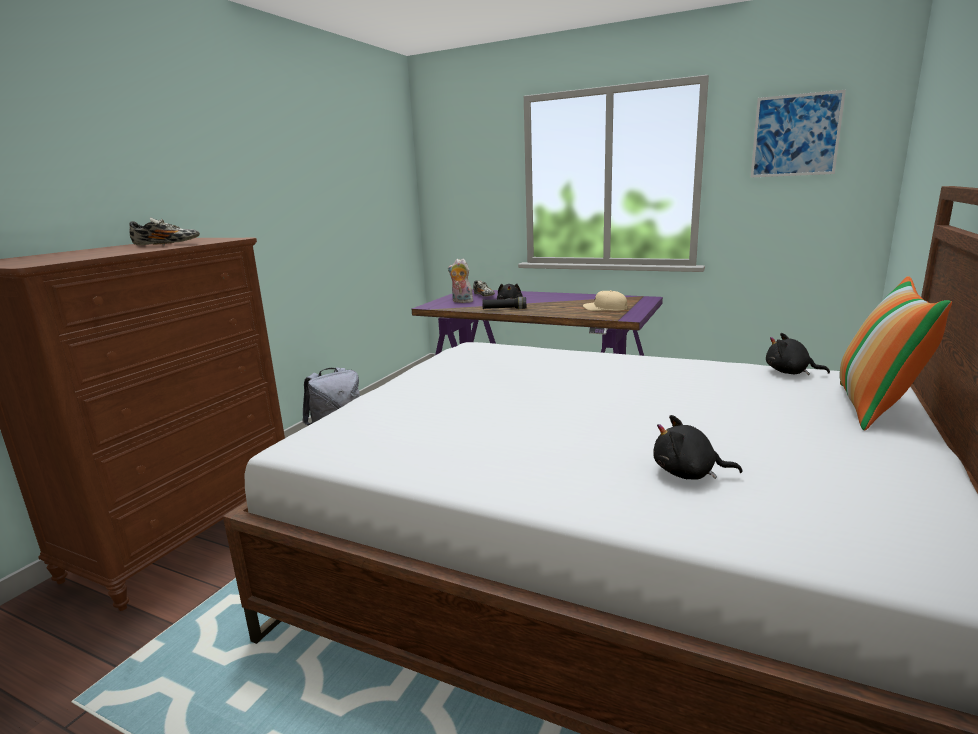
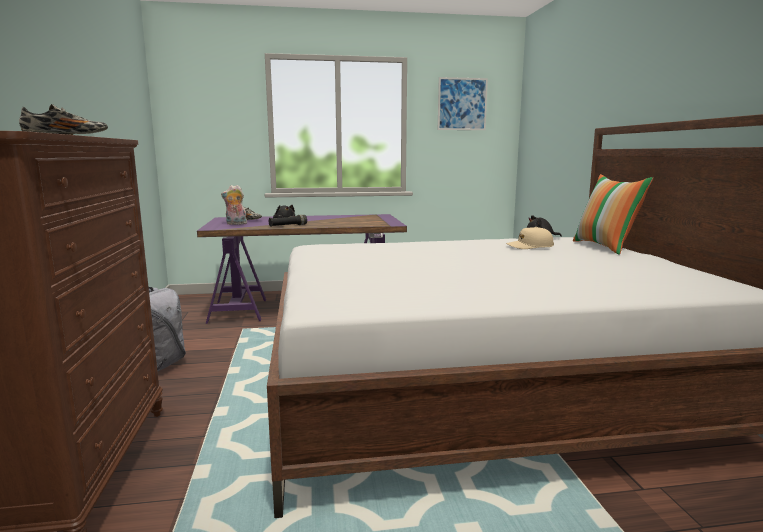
camera: 35 degrees left, 5 degrees down
(605, 309) = (366, 221): beige cap -> beige cap (529, 246)
(688, 473) = (588, 278): black plush toy -> none

